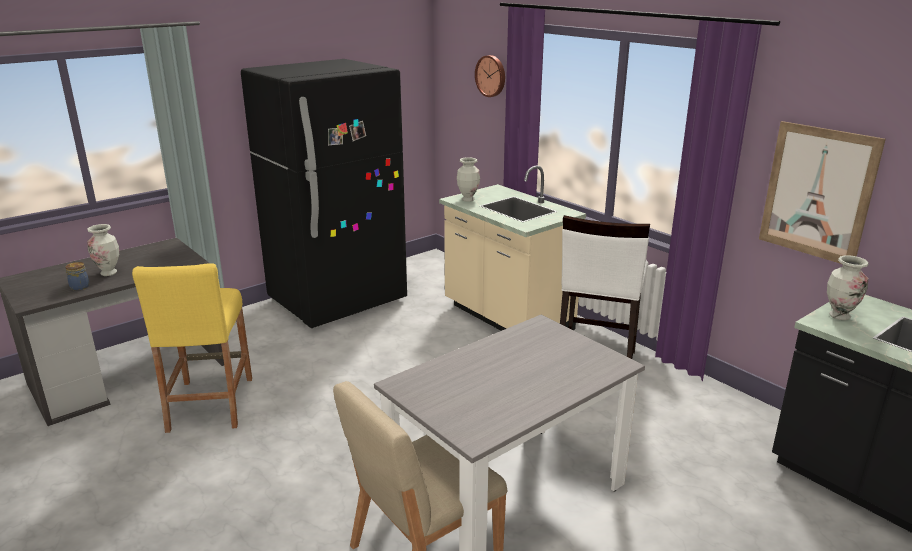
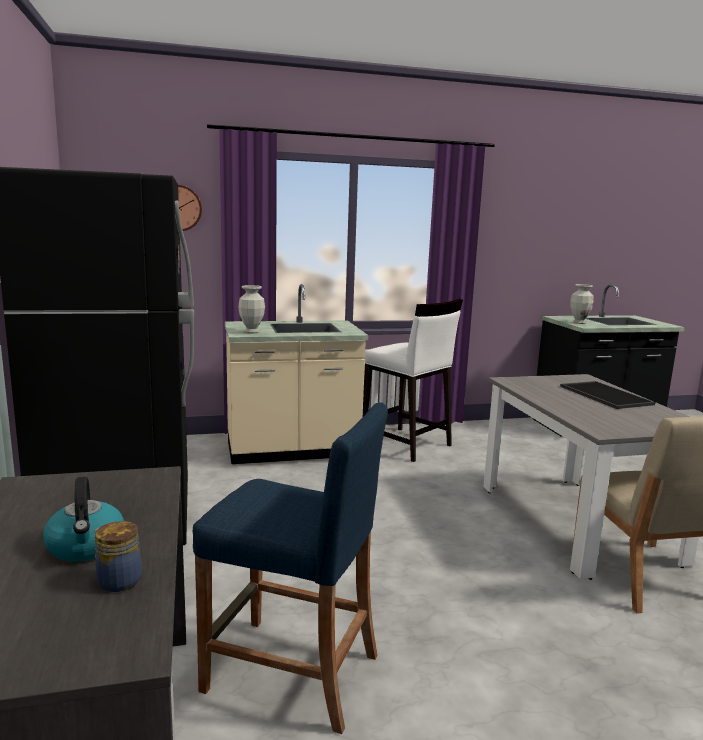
camera: 65 degrees left, 10 degrees down
(109, 273) = (86, 547): vase -> kettle
(210, 404) = (292, 672): yellow stool -> blue stool
(545, 379) = (603, 395): none -> tray
(817, 192) = (515, 259): picture -> none

